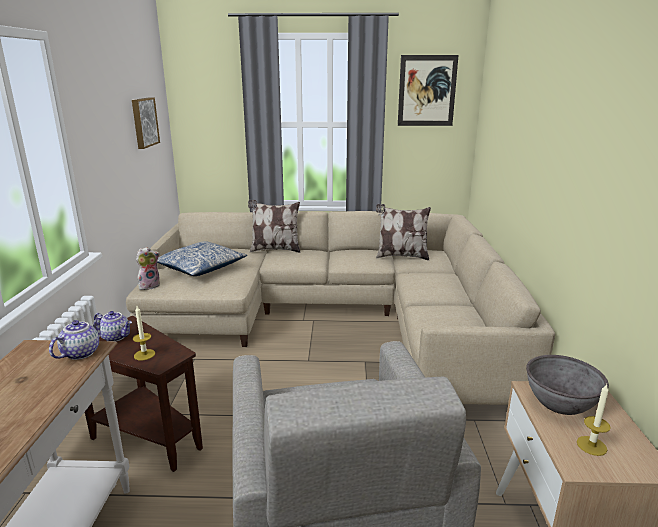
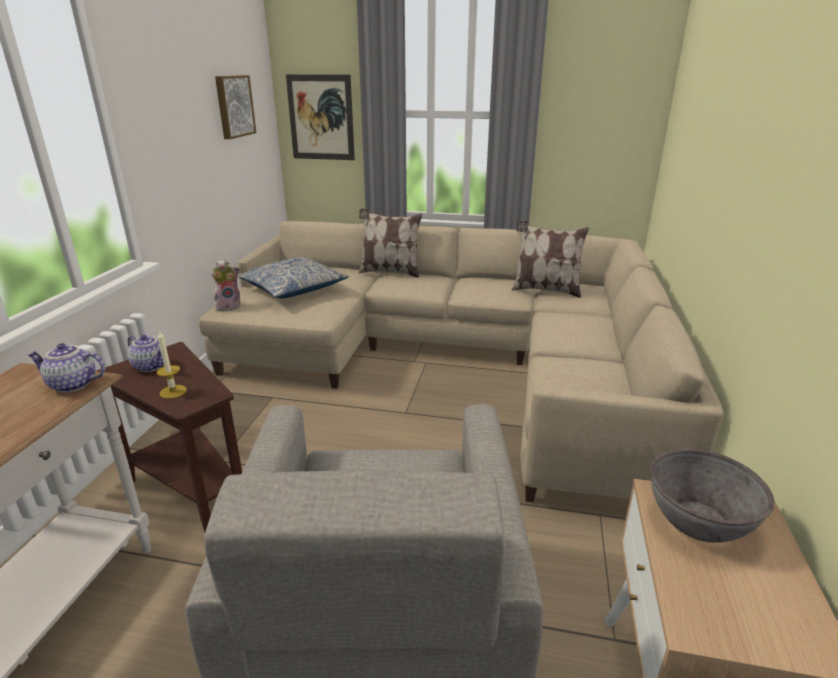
camera: 10 degrees right, 5 degrees up
(80, 353) = (72, 385): teapot -> teapot turned 120 degrees counterclockwise
(427, 91) = (600, 69): picture -> picture (321, 118)
(591, 445) = (728, 596): candle -> none

